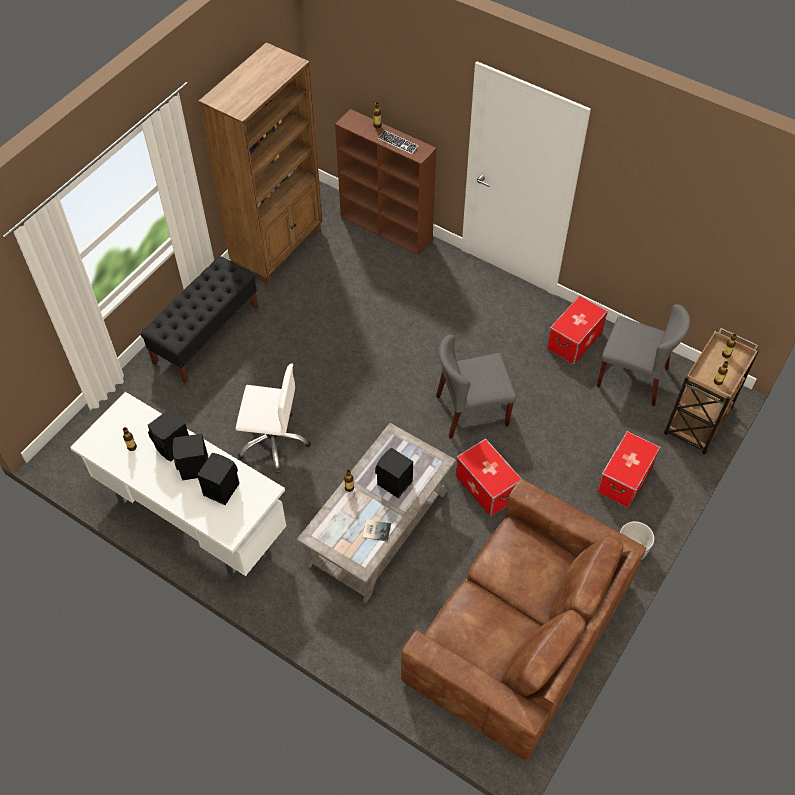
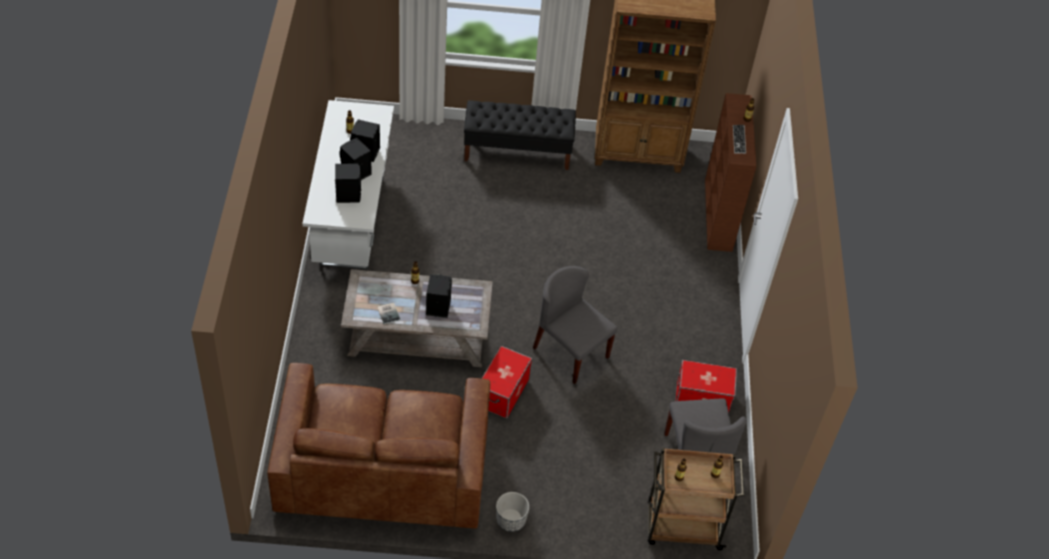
camera: 55 degrees right, 5 degrees down
(273, 441) = (449, 237): white office chair -> none
(625, 479) = (579, 490): storage box -> none

